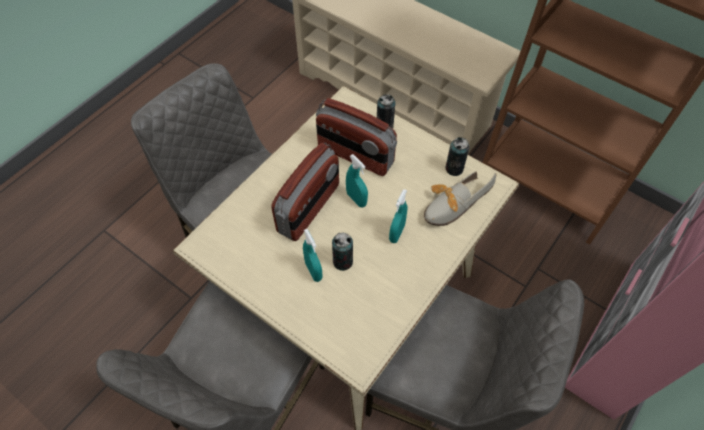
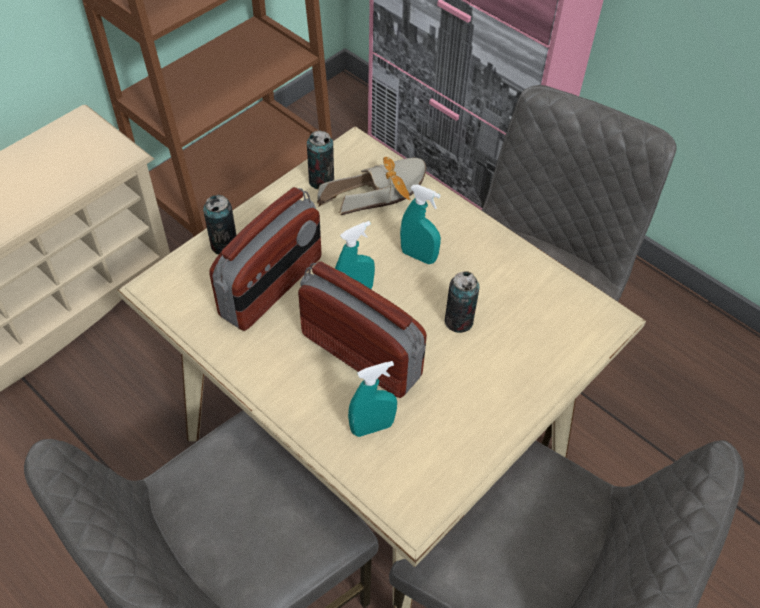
camera: 85 degrees left, 5 degrees down
(313, 271) = (471, 357): turquoise spray bottle -> turquoise spray bottle (372, 427)
(452, 205) = (381, 192): shoe -> shoe turned 90 degrees counterclockwise

